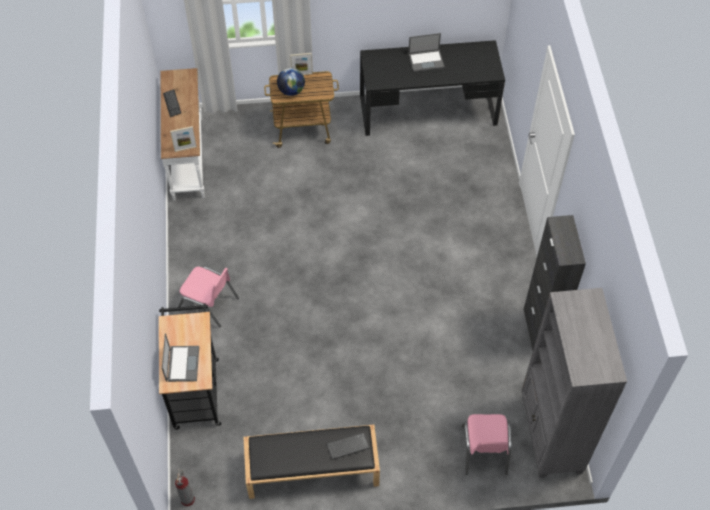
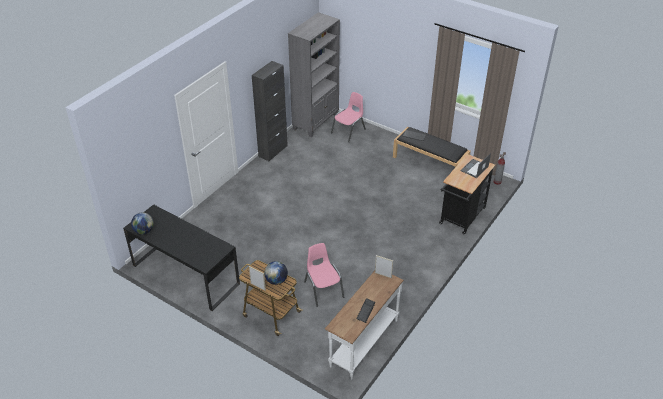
camera: 140 degrees left, 15 degrees down
(208, 304) = (423, 250): pink chair -> pink chair (323, 289)
(426, 60) = (177, 241): laptop -> none
(471, 49) = (144, 231): none -> globe

